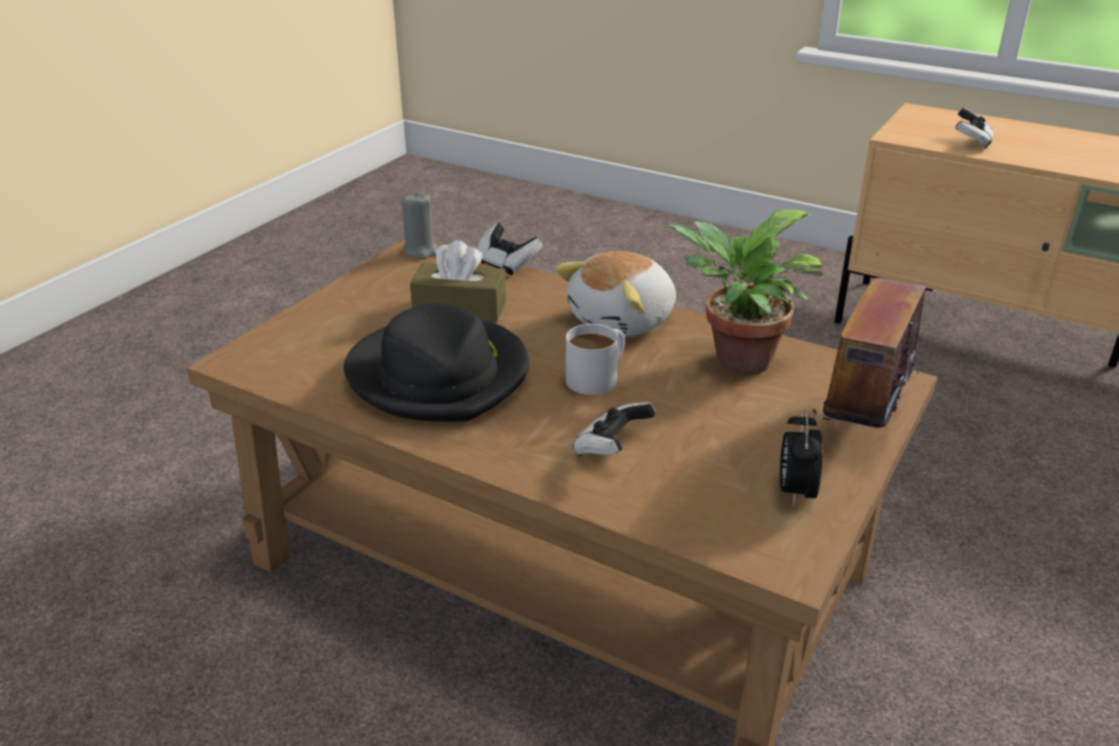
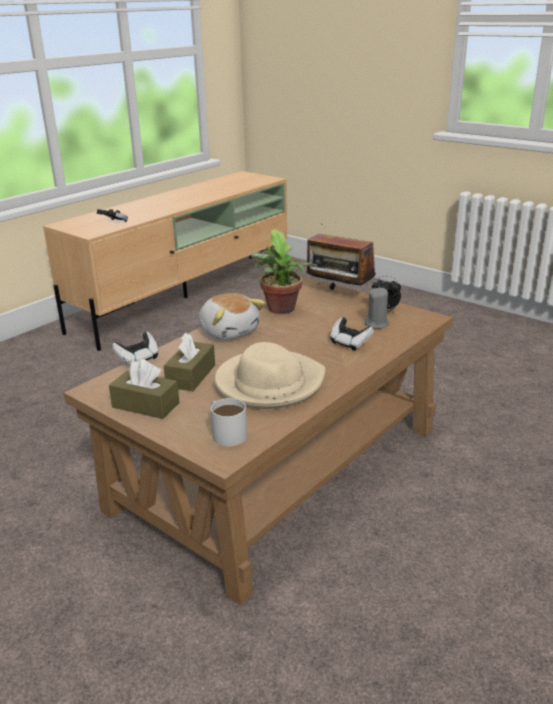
camera: 80 degrees left, 5 degrees down
(374, 289) = (145, 405): none -> brown tissue box
(421, 251) = (95, 388): grey candle -> grey candle (377, 324)
(440, 375) = (269, 383): black hat -> beige hat
(598, 376) = (285, 341): white mug -> white mug (226, 433)

